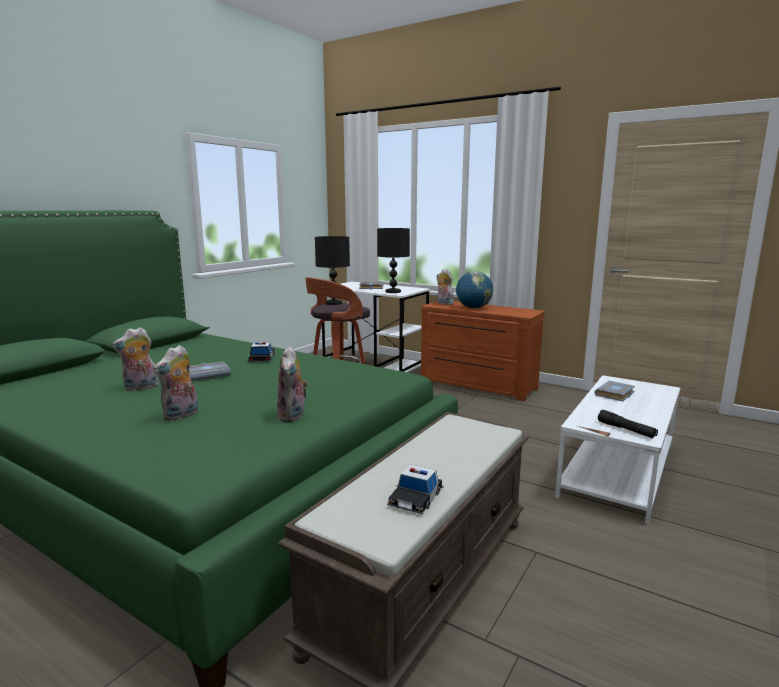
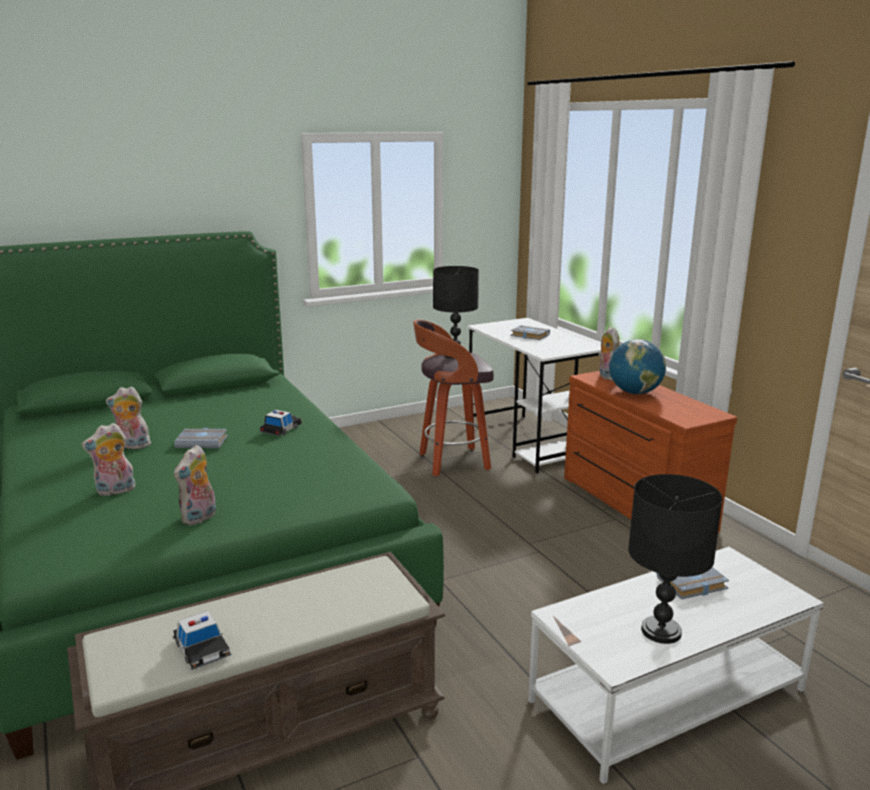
camera: 30 degrees right, 5 degrees up
(393, 291) = (544, 348): black table lamp -> black table lamp (661, 631)
(416, 498) = (202, 648): toy car -> toy car turned 90 degrees counterclockwise
(626, 430) = (609, 645): black flashlight -> none

